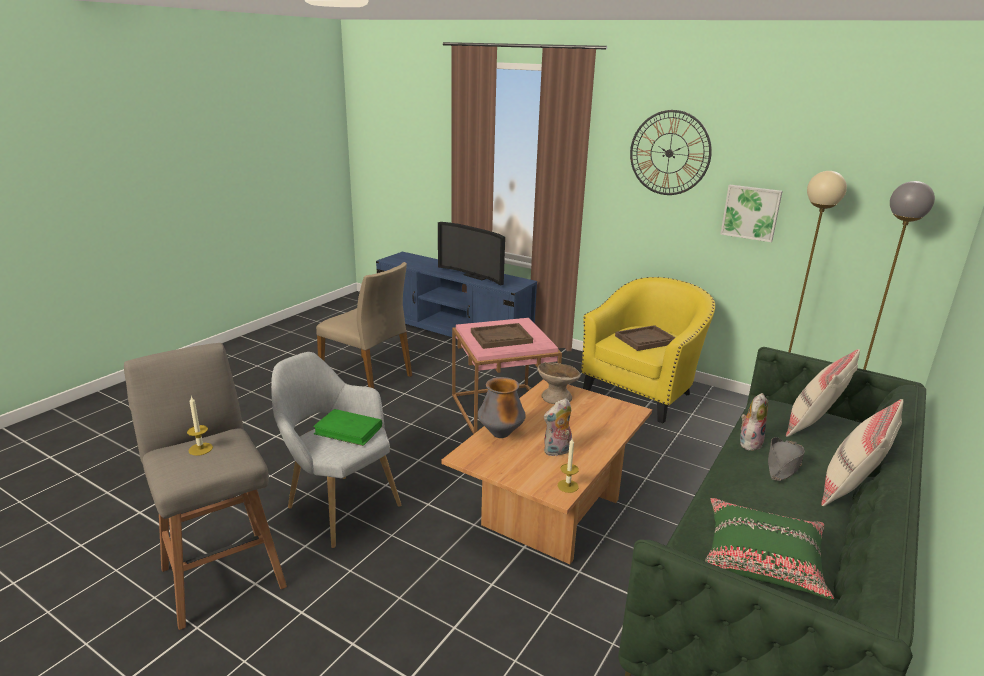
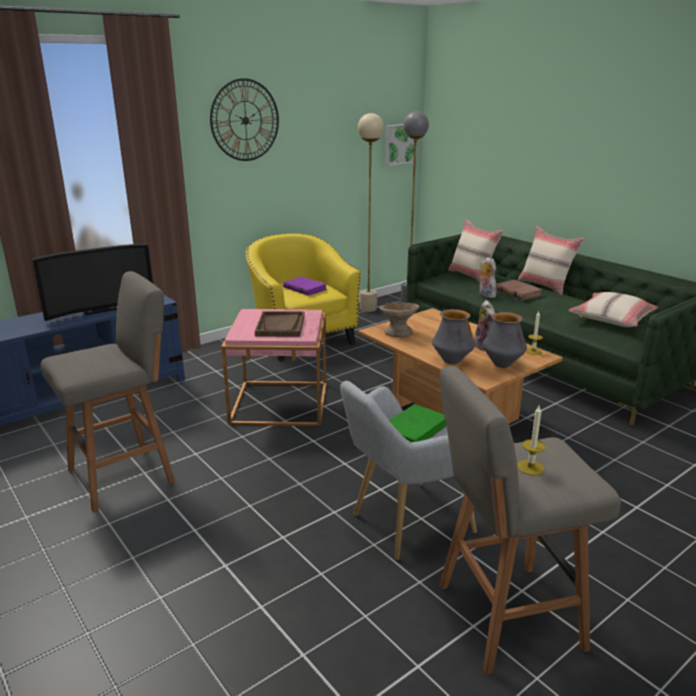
camera: 70 degrees left, 0 degrees up
(367, 376) = (125, 474): beige chair -> grey stool
(512, 465) = (502, 365): none -> vase
(646, 340) = (305, 288): brown tray -> purple book
(751, 212) = (313, 159): picture -> picture (399, 144)
(763, 558) = (611, 318): green pillow -> beige pillow
(783, 465) = (518, 292): grey hat -> brown book

